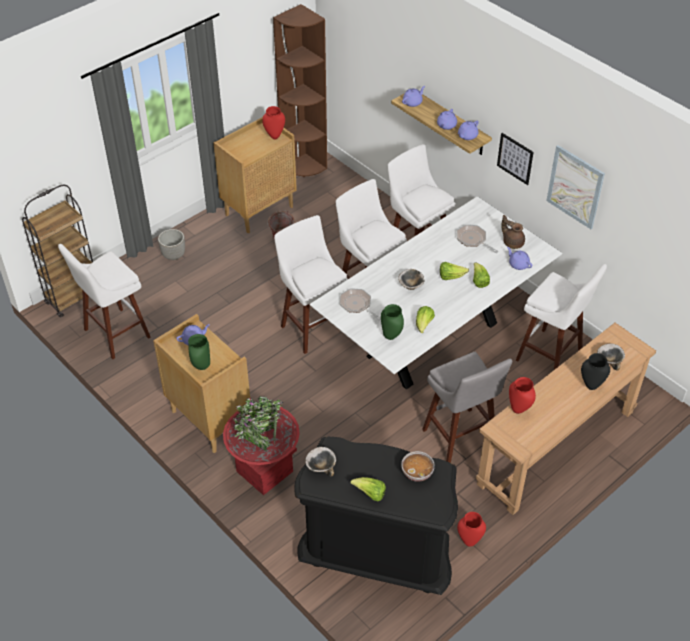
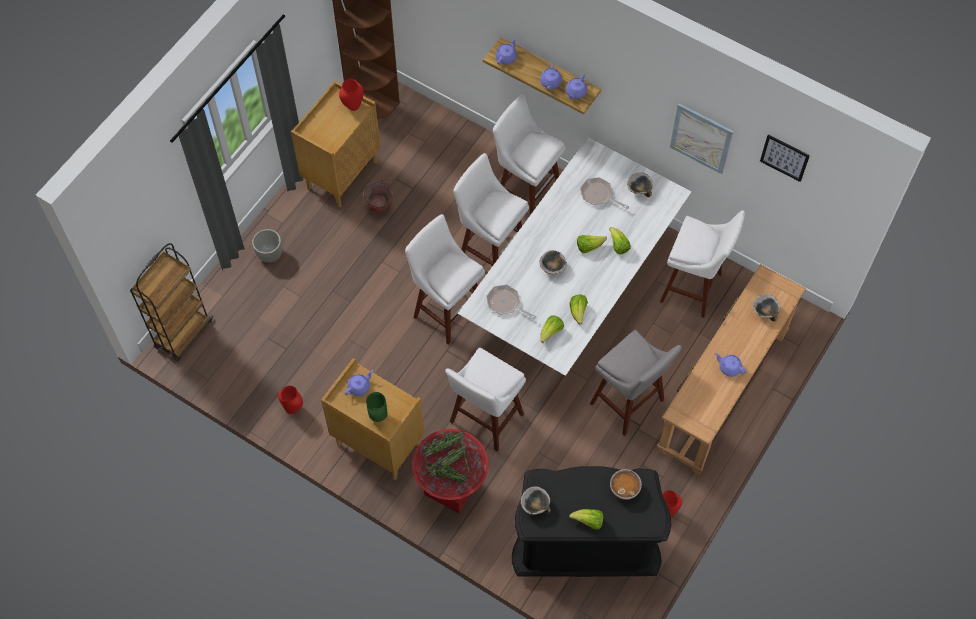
camera: 15 degrees left, 15 degrees up
(114, 334) = (243, 368): white stool -> white stool (484, 420)
(391, 336) = (550, 332): green vase -> lettuce
(512, 242) = (639, 189): brown teapot -> bowl
(515, 158) = (630, 108): picture -> picture (784, 157)
(518, 264) = (651, 215): purple teapot -> purple teapot (729, 367)
(519, 409) = (694, 386): red vase -> red vase (293, 408)
(591, 385) = (754, 343): black vase -> none

